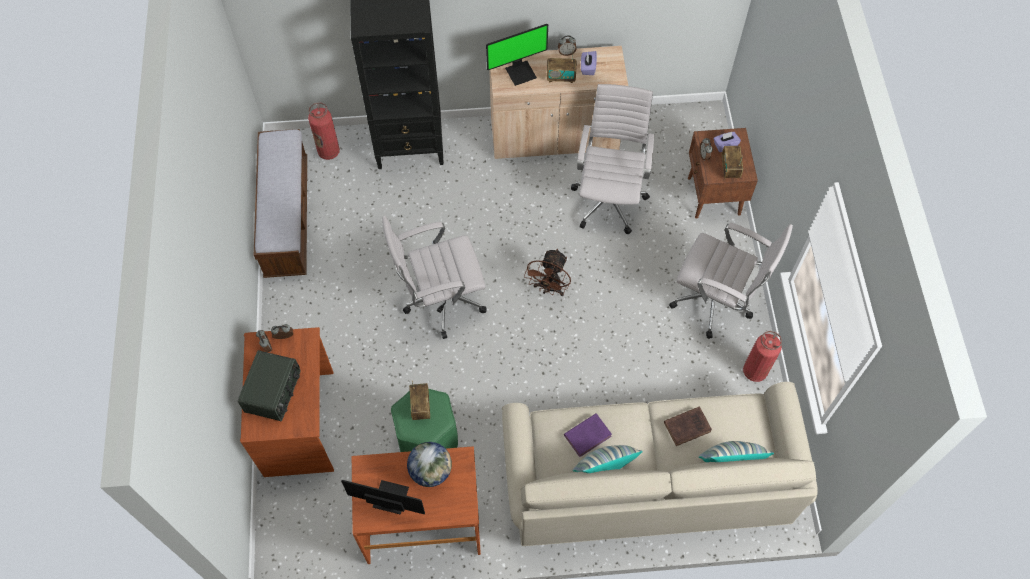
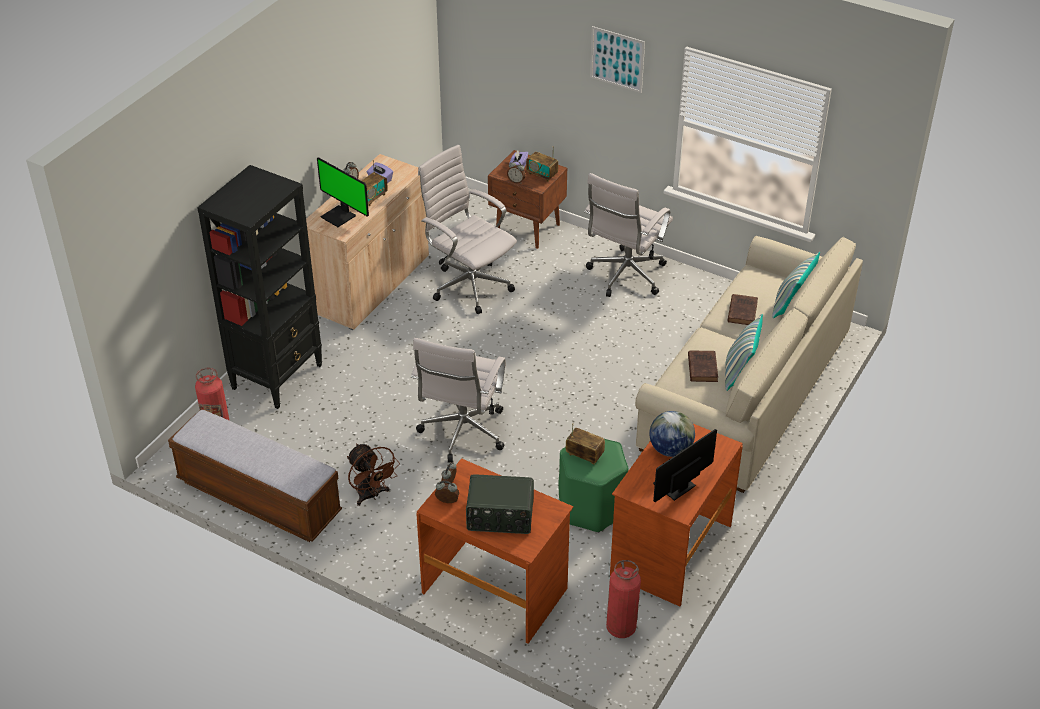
camera: 55 degrees left, 20 degrees down
(274, 392) = (500, 517): radio -> radio turned 135 degrees clockwise
(520, 72) = (340, 216): monitor -> monitor turned 120 degrees clockwise
(549, 288) = (518, 361): brown fan -> brown fan (371, 495)
(588, 435) = (702, 367): purple book -> brown book
(715, 303) = (625, 277): white office chair -> white office chair turned 150 degrees clockwise
(755, 371) = (704, 287): fire extinguisher -> fire extinguisher (621, 628)
(807, 136) = (617, 59): none -> picture

